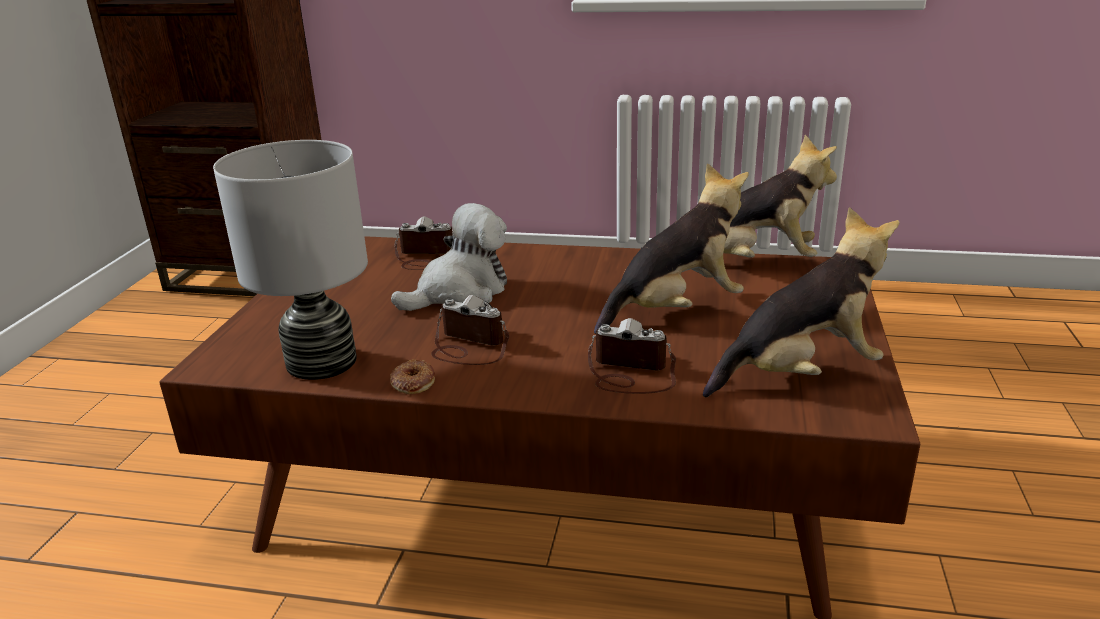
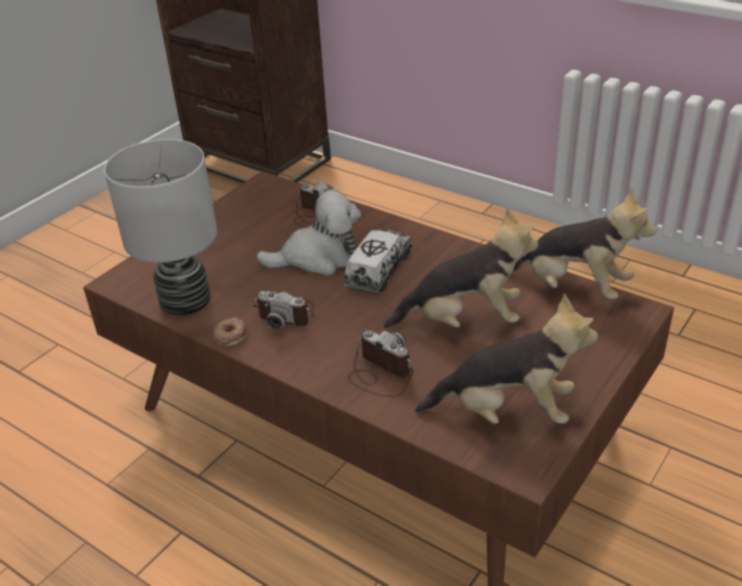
camera: 25 degrees right, 10 degrees up
(468, 347) = (287, 314): camera -> camera turned 150 degrees clockwise
(542, 288) = (379, 270): none -> toy truck

